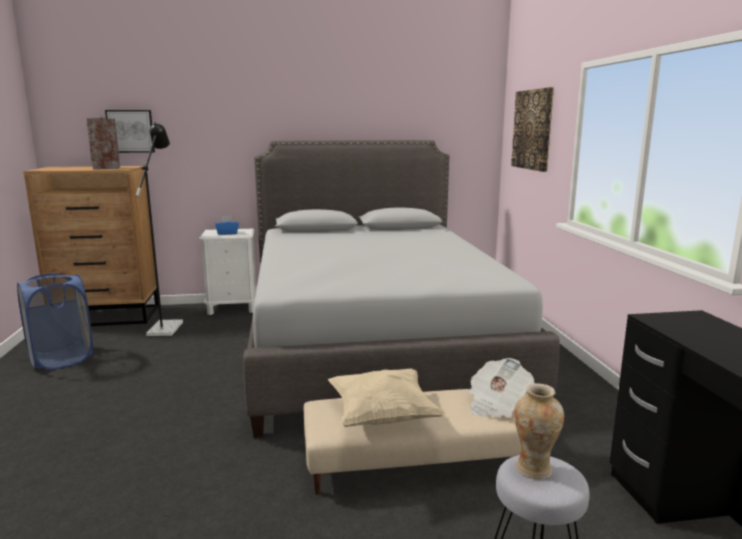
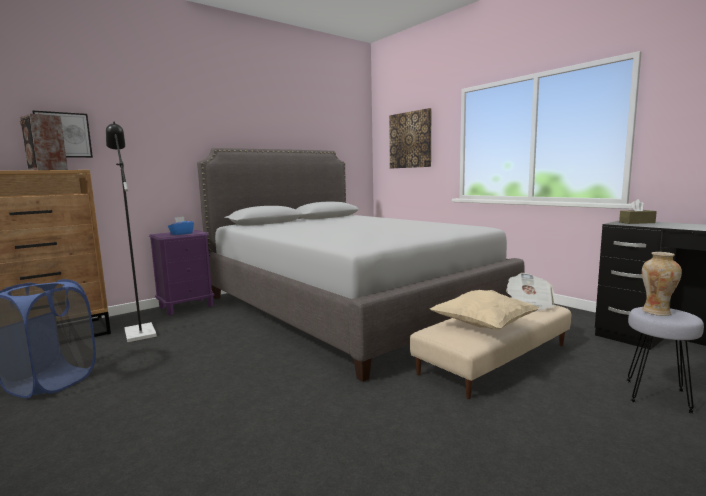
camera: 30 degrees left, 5 degrees down
(232, 308) = (186, 306): white nightstand -> purple nightstand
(691, 322) = (637, 222): none -> brown tissue box

